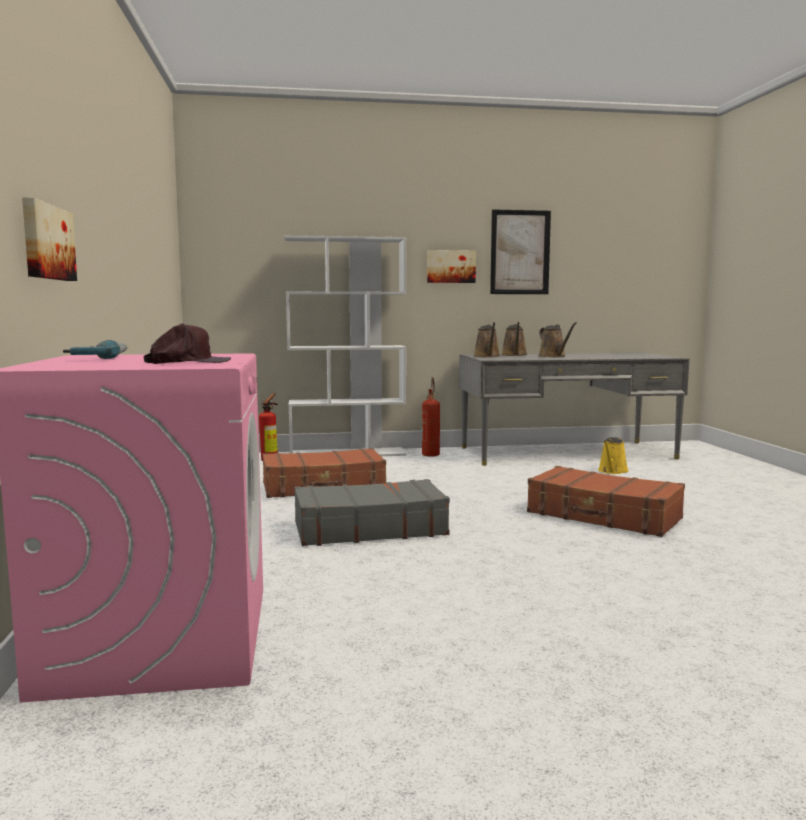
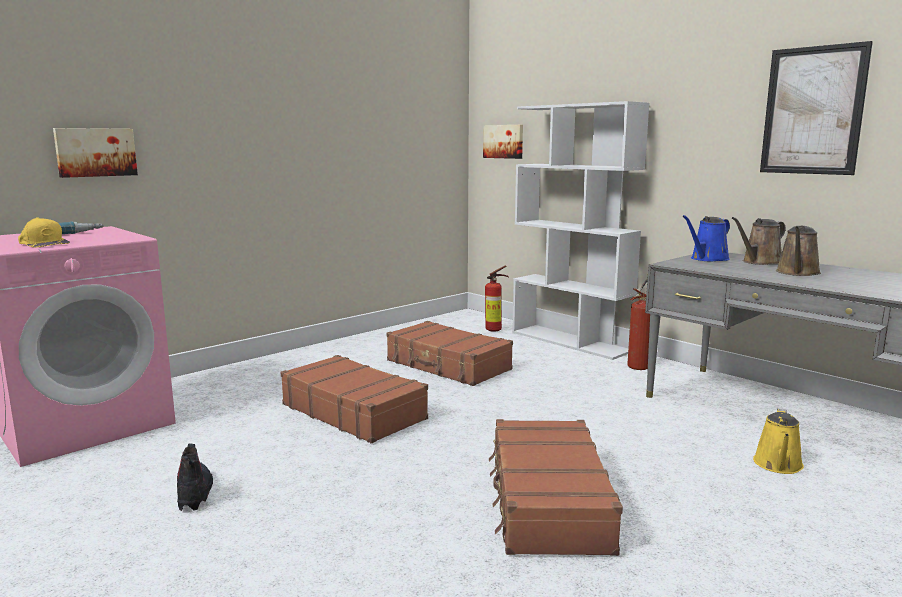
camera: 55 degrees right, 5 degrees up
(188, 362) = (43, 243): brown cap -> yellow cap
(369, 528) = (354, 412): grey suitcase -> brown suitcase
(451, 266) = (710, 134): picture -> picture (504, 141)
(455, 604) = (194, 492): none -> boot
(487, 356) = (707, 259): brown watering can -> blue watering can
(612, 471) = (778, 465): yellow watering can -> yellow watering can turned 60 degrees counterclockwise

